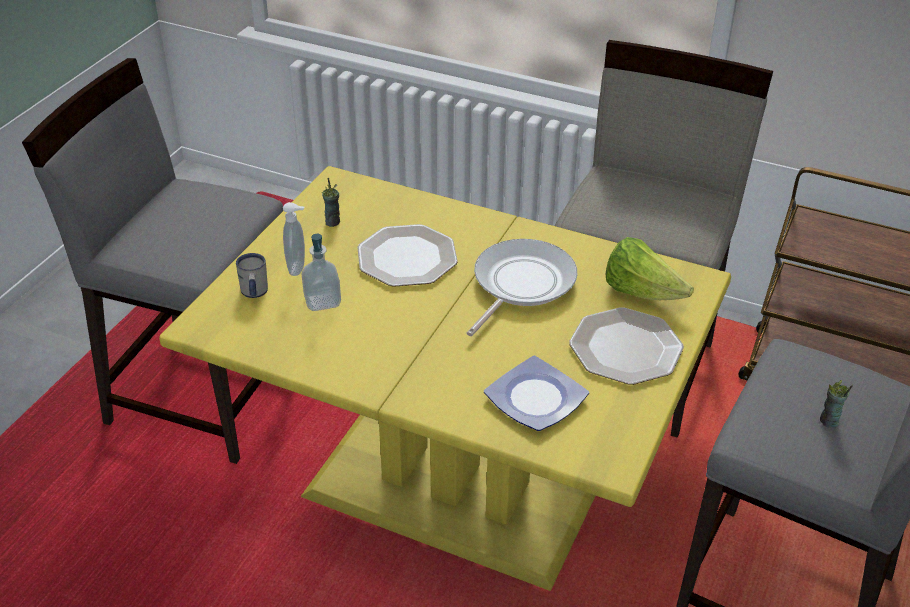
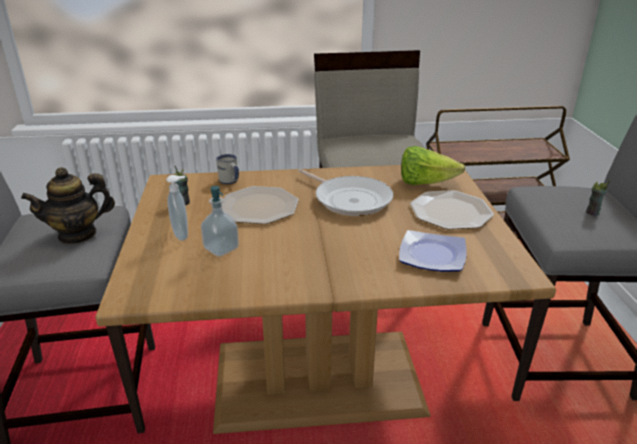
camera: 30 degrees left, 10 degrees down
(206, 228) = (77, 234): none -> teapot
(254, 293) = (159, 260): white mug -> white mug (230, 182)
(454, 490) = (318, 381): yellow dining table -> brown dining table
(520, 284) = (350, 199): frying pan -> frying pan turned 135 degrees clockwise

